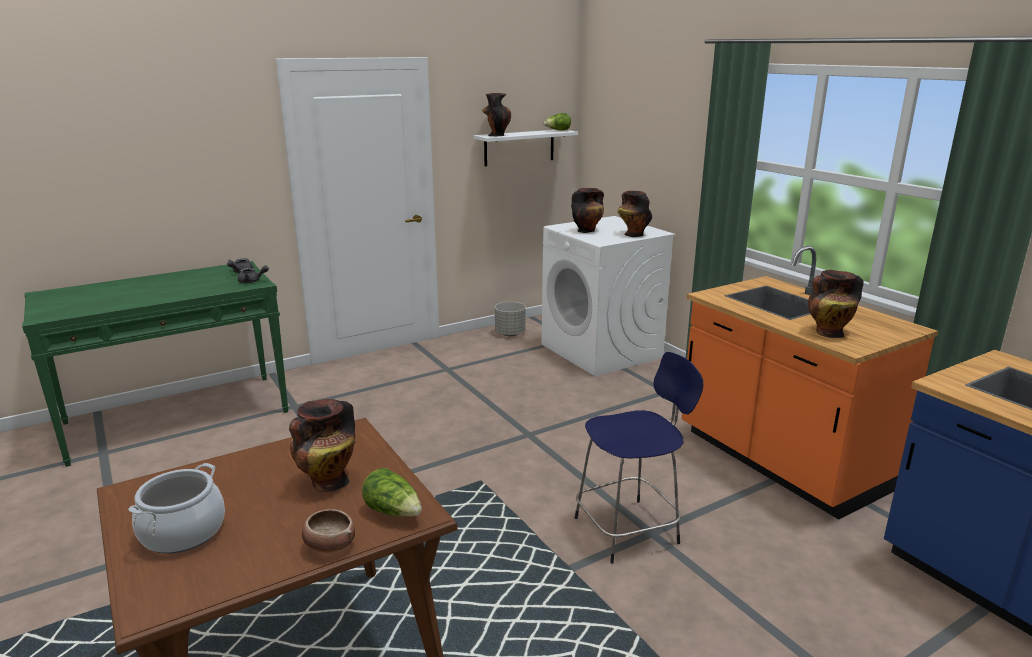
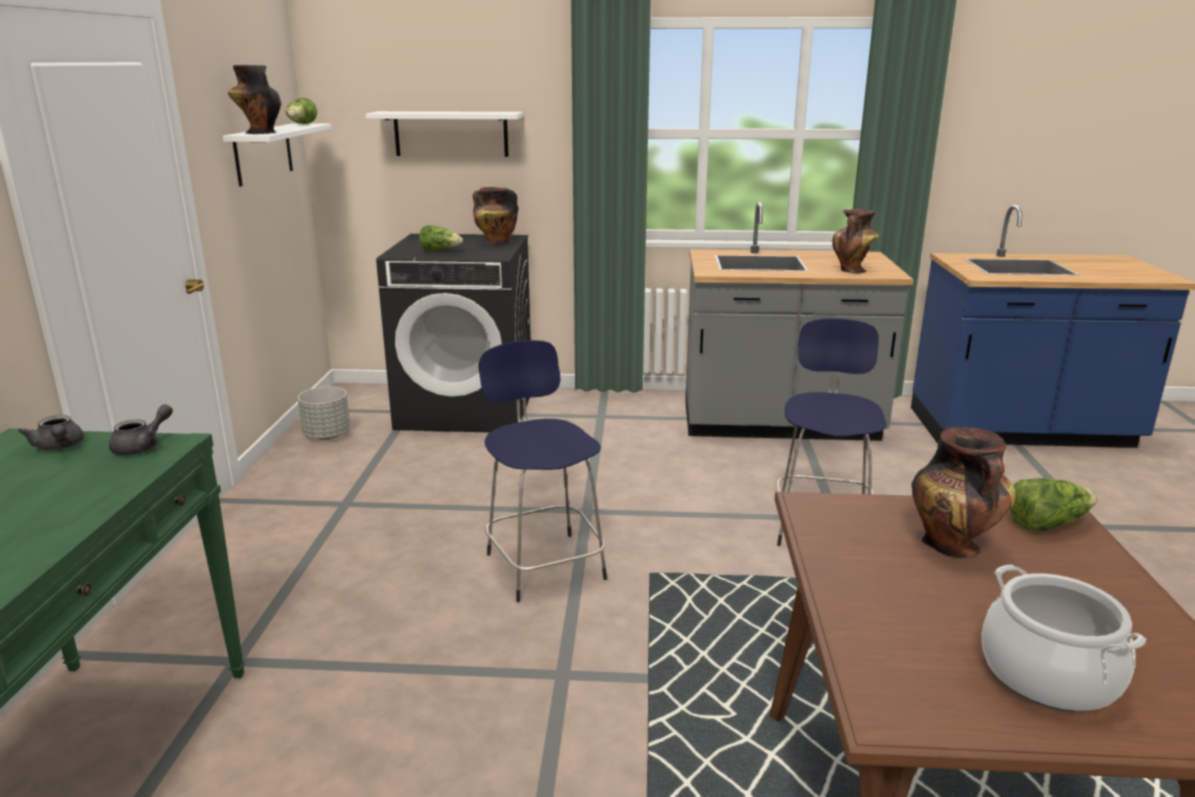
camera: 55 degrees left, 0 degrees up
(329, 545) = (1114, 575): bowl -> none
(452, 444) = (543, 564): none -> blue stool
(587, 230) = (440, 251): vase -> lettuce
(602, 351) = (467, 409): white washing machine -> black washing machine
(645, 147) = (451, 134): none -> white shelf
(780, 461) = (779, 424): orange counter -> grey counter

